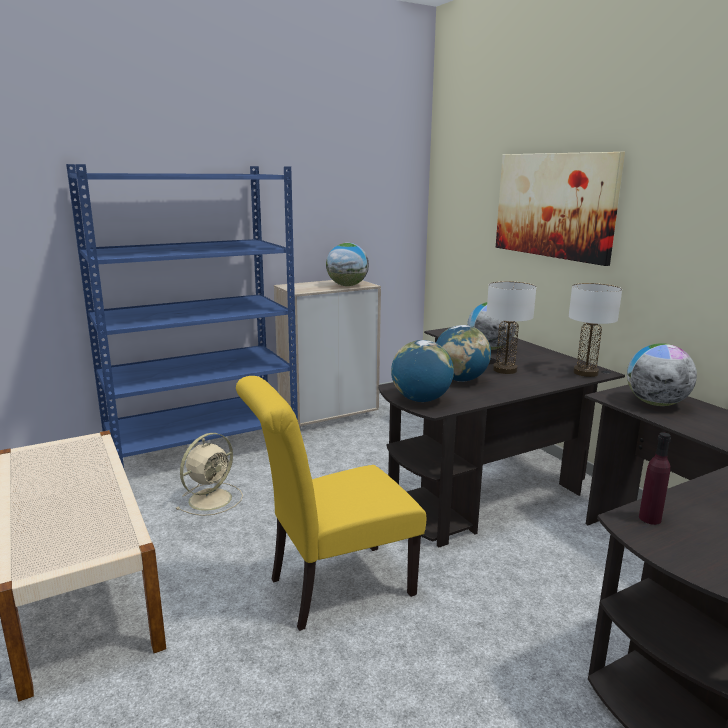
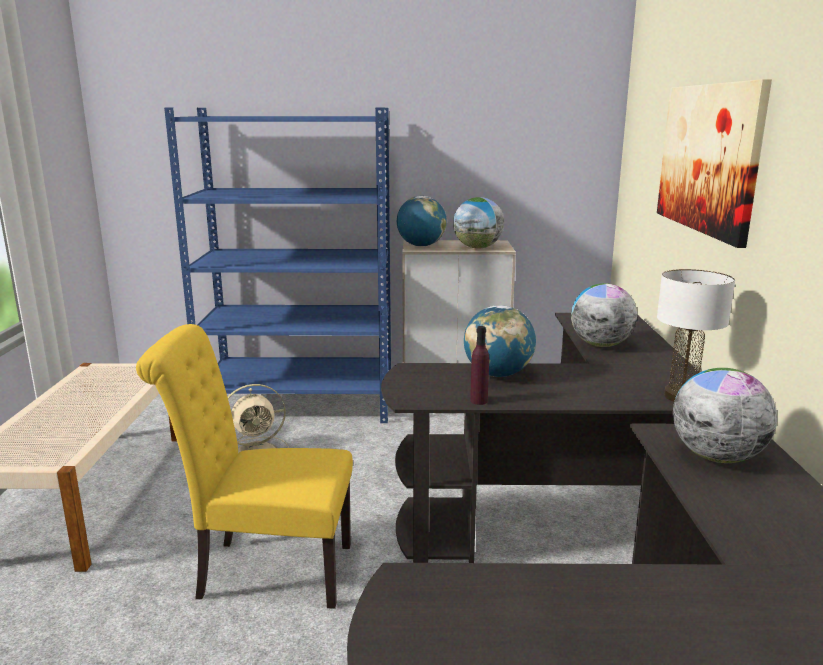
camera: 30 degrees right, 0 degrees up
(421, 400) = (414, 387): globe -> globe (421, 246)
(504, 370) = (574, 373): table lamp -> none
(649, 518) = (436, 588): purple bottle -> purple bottle (479, 401)

